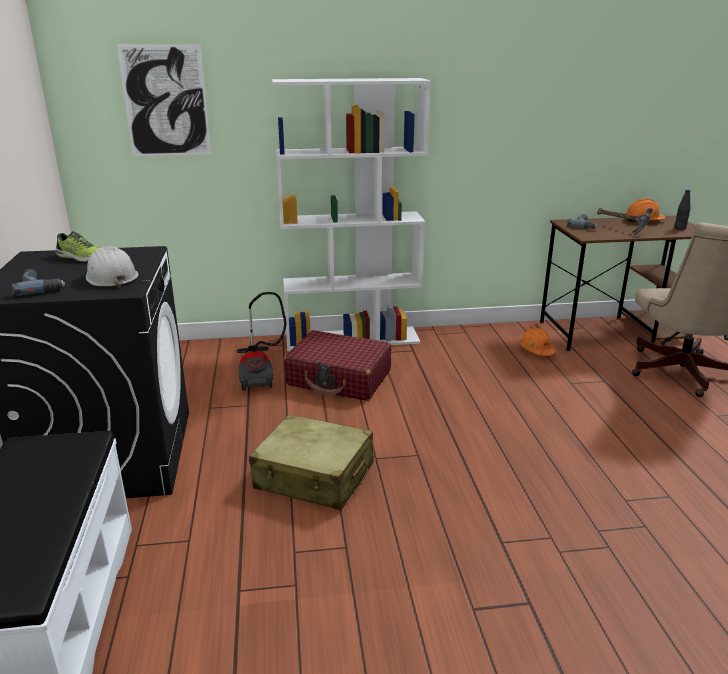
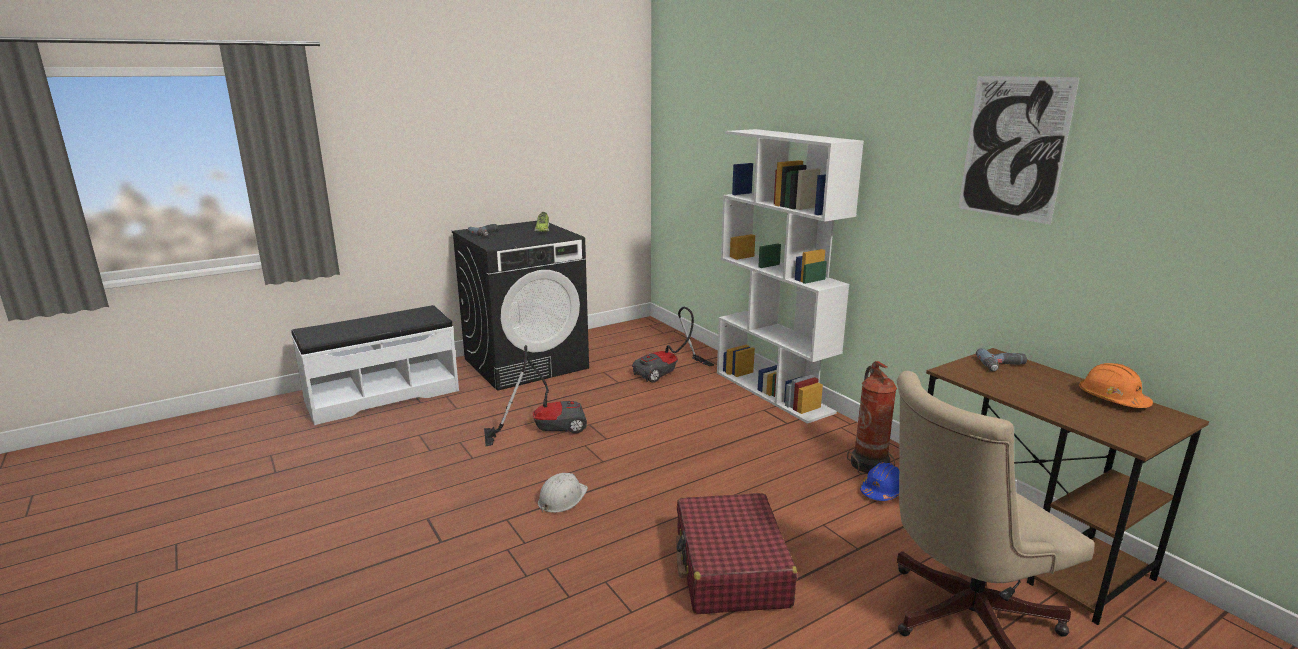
camera: 65 degrees right, 5 degrees down
(111, 277) = (514, 240): white hard hat -> white hard hat (562, 498)
(165, 101) = (699, 139): picture -> picture (1013, 148)
(314, 476) = (545, 428): beige suitcase -> vacuum cleaner
(339, 378) = (694, 403): red suitcase -> red suitcase (730, 569)
(497, 342) = (869, 464): none -> fire extinguisher
(536, 350) = (881, 491): orange hard hat -> blue hard hat
(621, 228) = (1033, 387): hammer -> none
(680, 228) = (1122, 426): black bottle -> none

